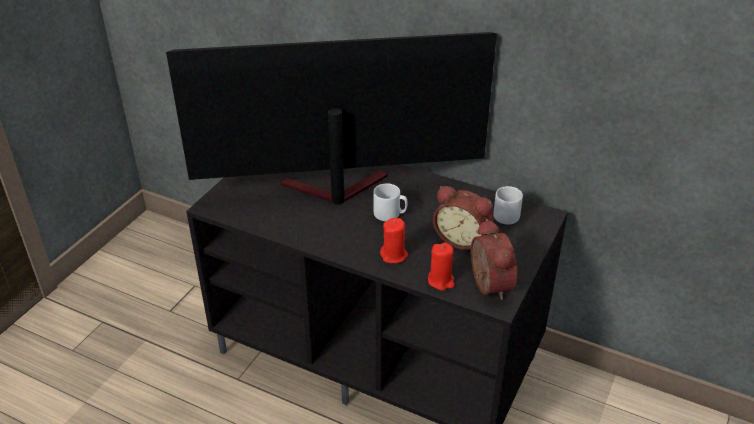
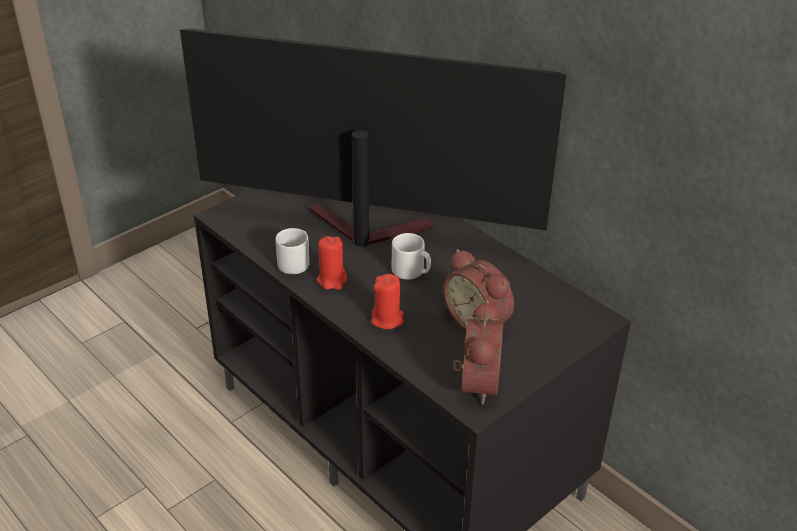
camera: 20 degrees right, 0 degrees up
(441, 281) = (424, 362): red candle -> red candle (332, 280)
(506, 214) = (550, 305): grey mug -> grey mug (296, 262)

